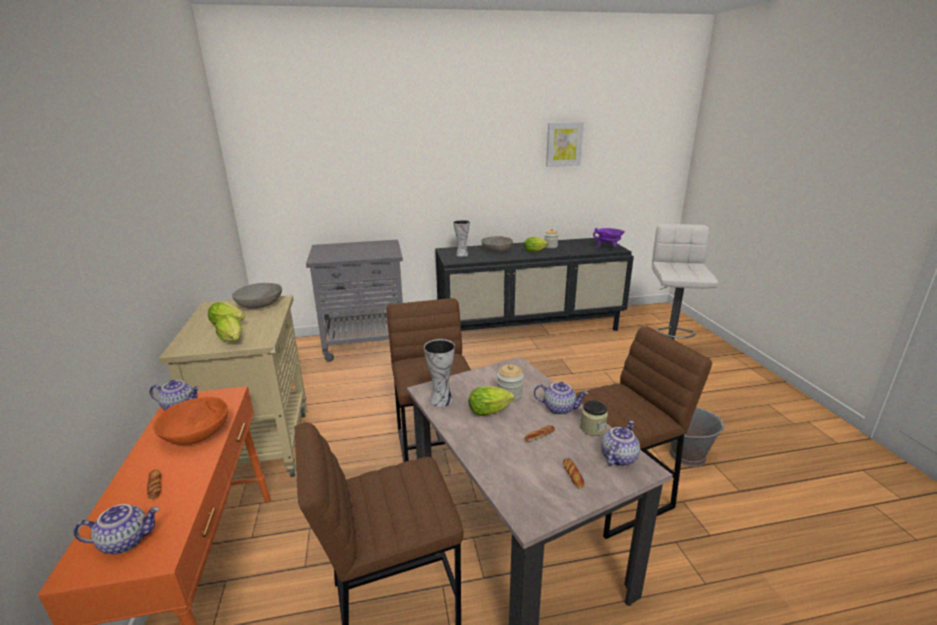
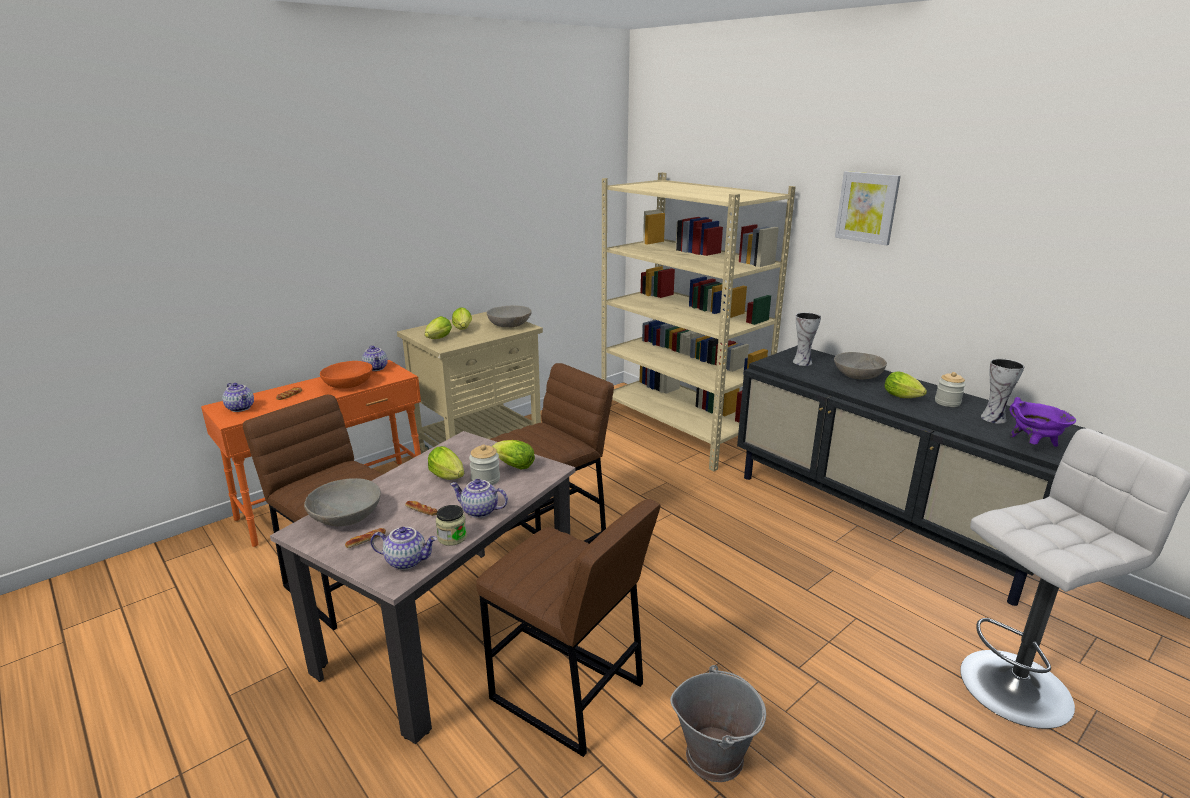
camera: 60 degrees right, 0 degrees up
(366, 345) = (680, 430): grey cart -> beige bookcase
(441, 399) = (453, 450): vase -> vase (994, 418)
(496, 379) = (512, 465): none -> lettuce
(520, 481) = (346, 516): none -> grey bowl
(559, 408) = (479, 511): teapot -> teapot turned 120 degrees clockwise
(564, 144) = (1040, 232): picture -> picture (867, 207)

